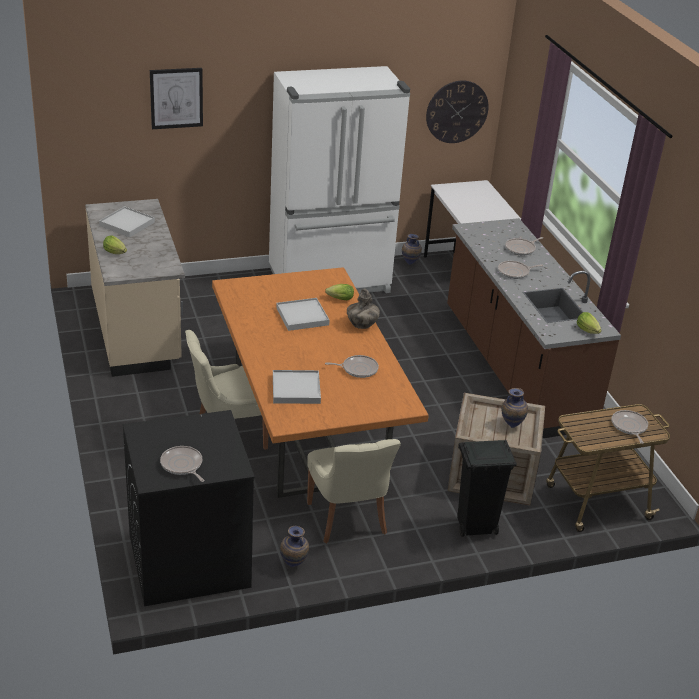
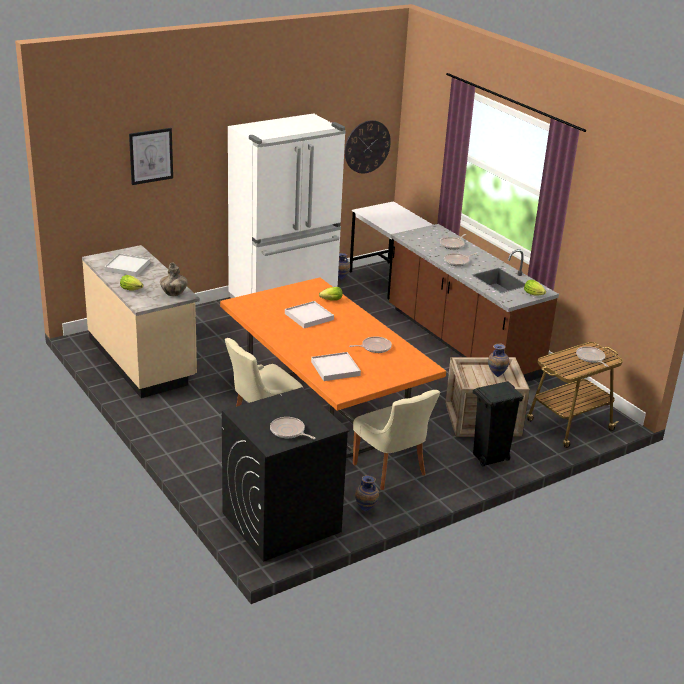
camera: 15 degrees left, 5 degrees down
(361, 325) = (359, 316): vase -> vase (173, 294)

